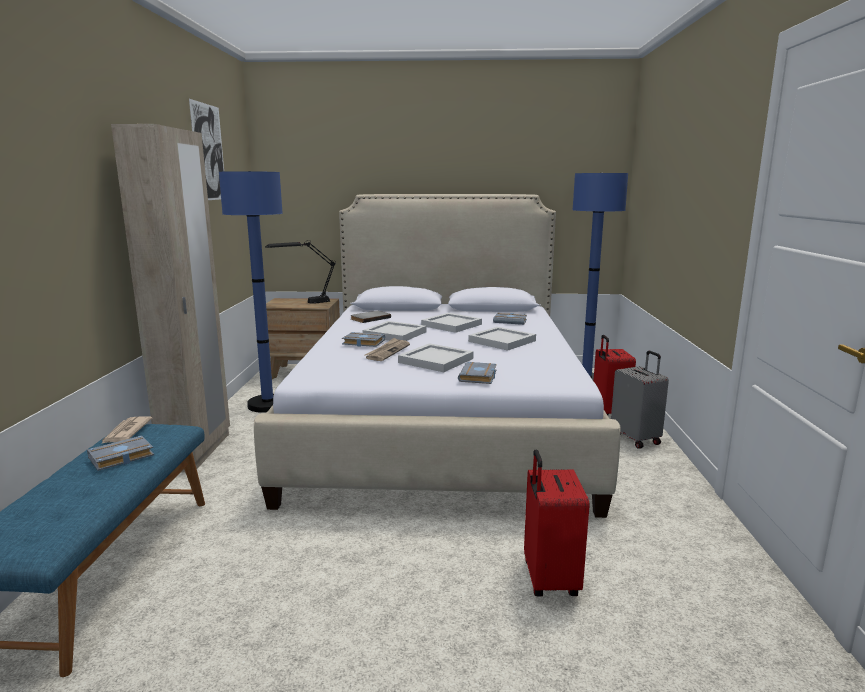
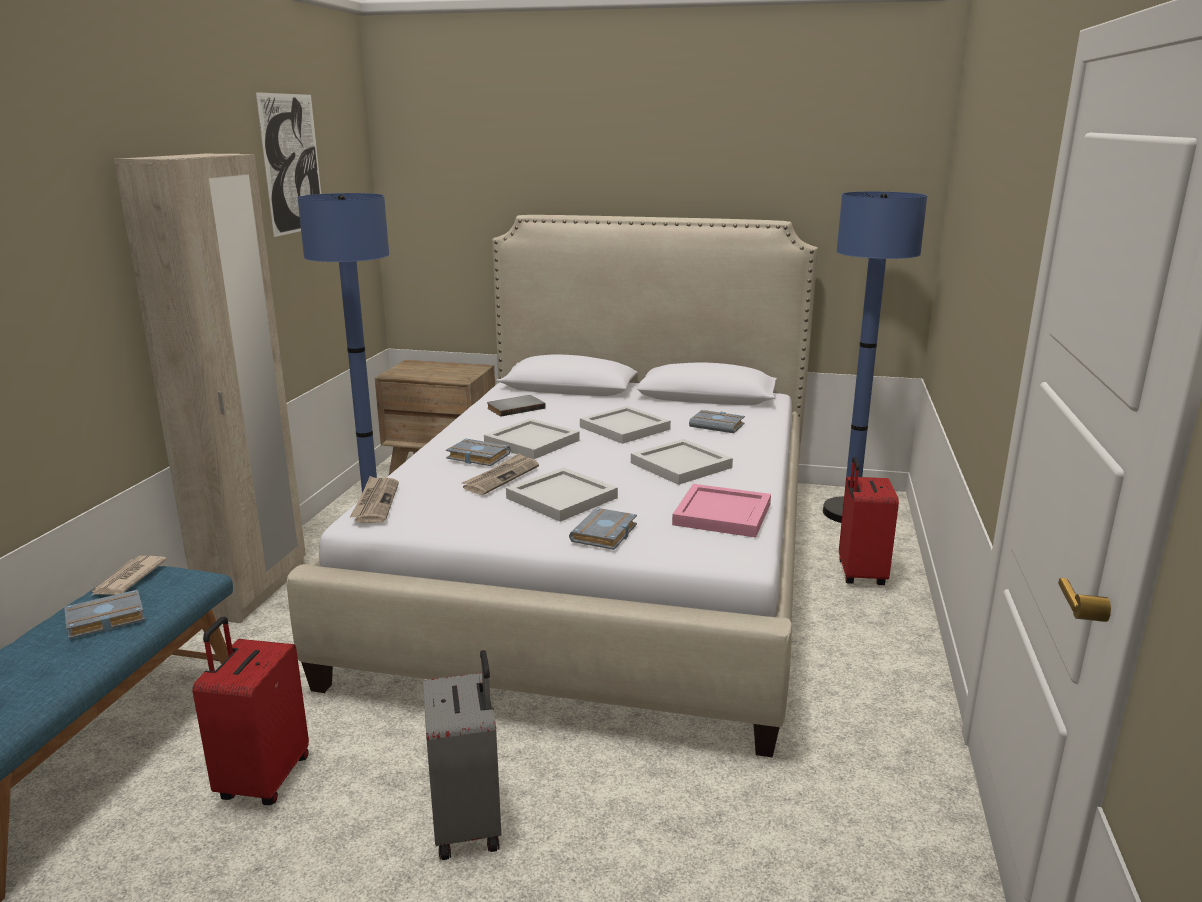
camera: 10 degrees right, 5 degrees up
(305, 303) = (441, 372): black table lamp -> none
(307, 369) = (375, 502): none -> newspaper
(546, 363) = (721, 513): none -> pink tray
(548, 579) = (642, 849): red suitcase -> red suitcase (262, 779)
(636, 439) = (882, 624): grey suitcase -> grey suitcase (469, 824)

